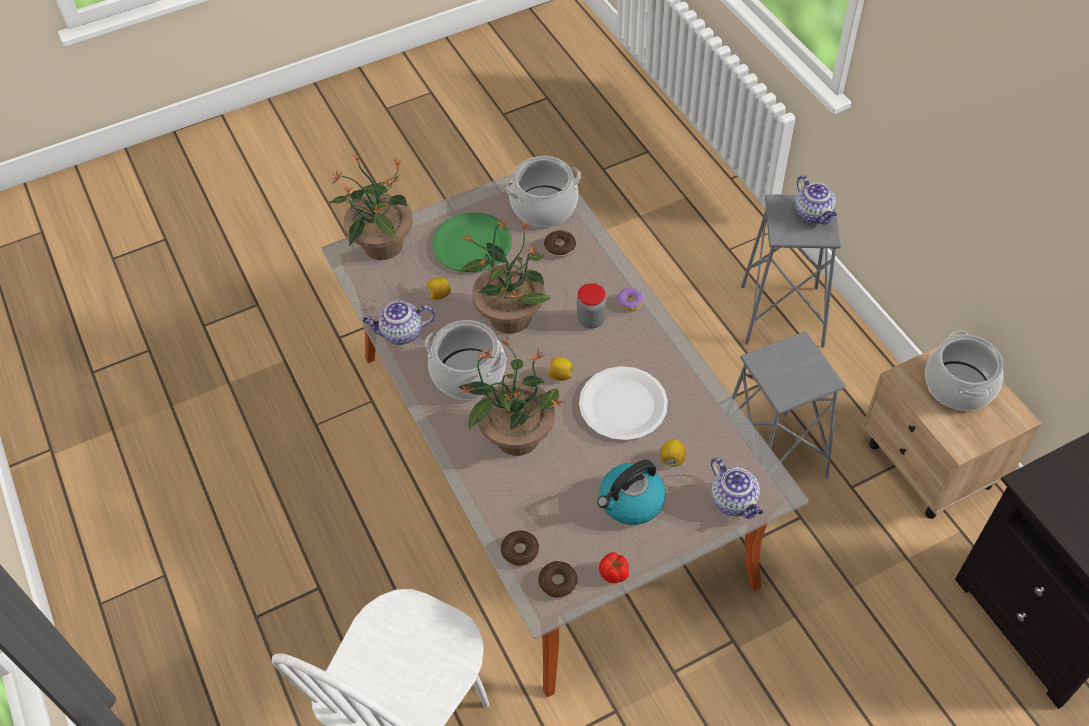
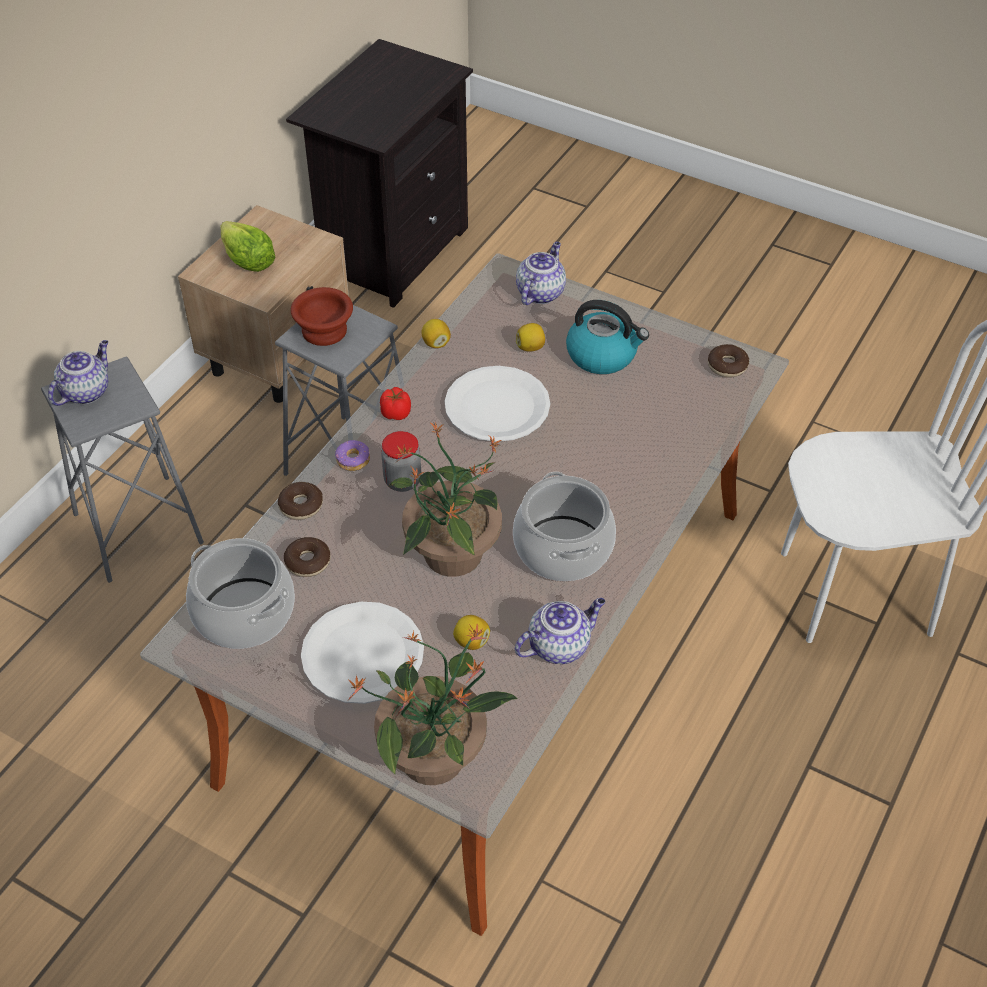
camera: 125 degrees left, 5 degrees down
(401, 333) = (559, 645): teapot -> teapot turned 75 degrees counterclockwise
(472, 244) = (363, 654): green plate -> white plate
(516, 435) = (605, 469): potted plant -> none
(520, 551) = (724, 404): donut -> donut (301, 506)
(560, 375) = (500, 471): lemon -> lemon (436, 343)
(614, 574) = (683, 335): tomato -> tomato (396, 412)
(800, 362) = (322, 330): none -> brown bowl
(958, 386) = (247, 260): cooking pot -> lettuce

